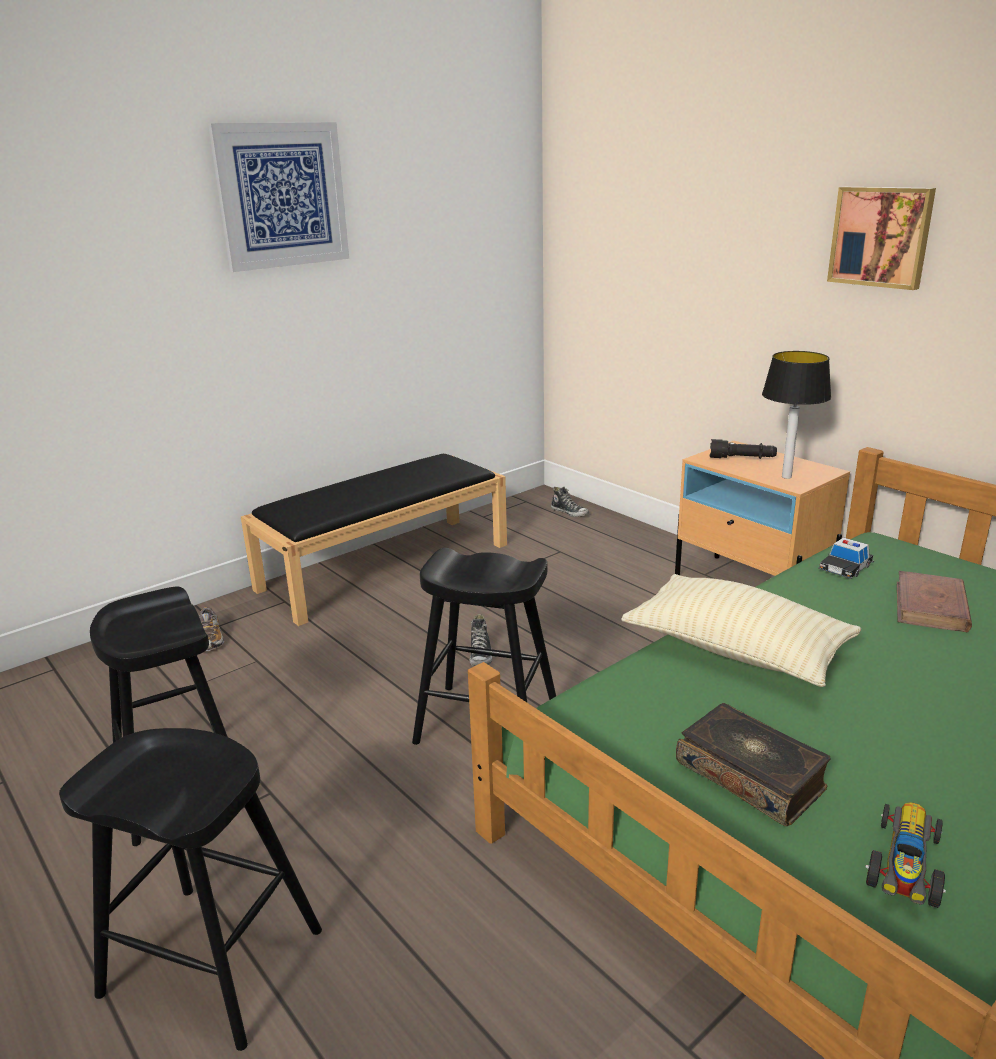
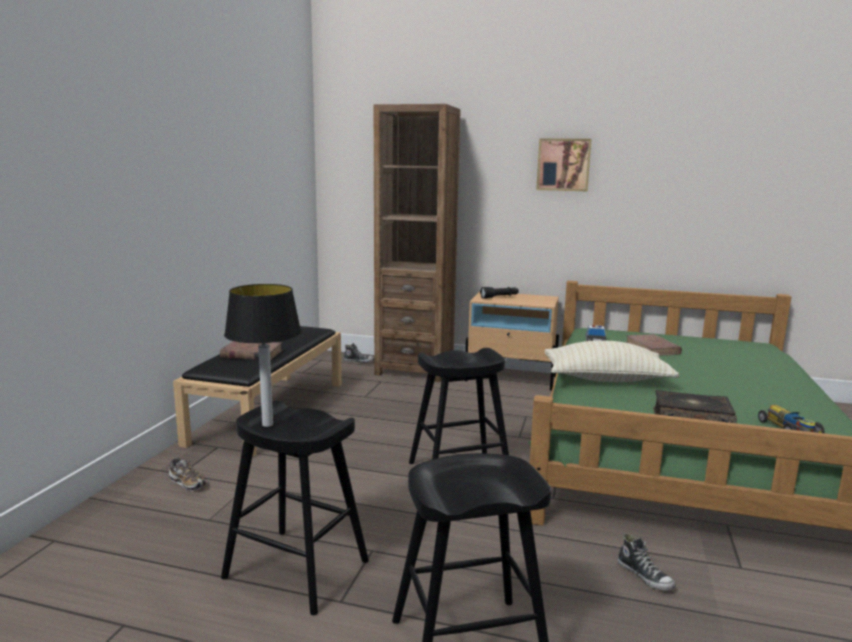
camera: 35 degrees left, 10 degrees down
(282, 196) = (195, 123): picture -> none
(344, 495) = (251, 354): none -> brown book
(481, 655) = (407, 442): shoe -> shoe (645, 576)
(627, 541) = (415, 369): none -> brown bookcase
(786, 476) = (535, 301): table lamp -> table lamp (267, 424)

